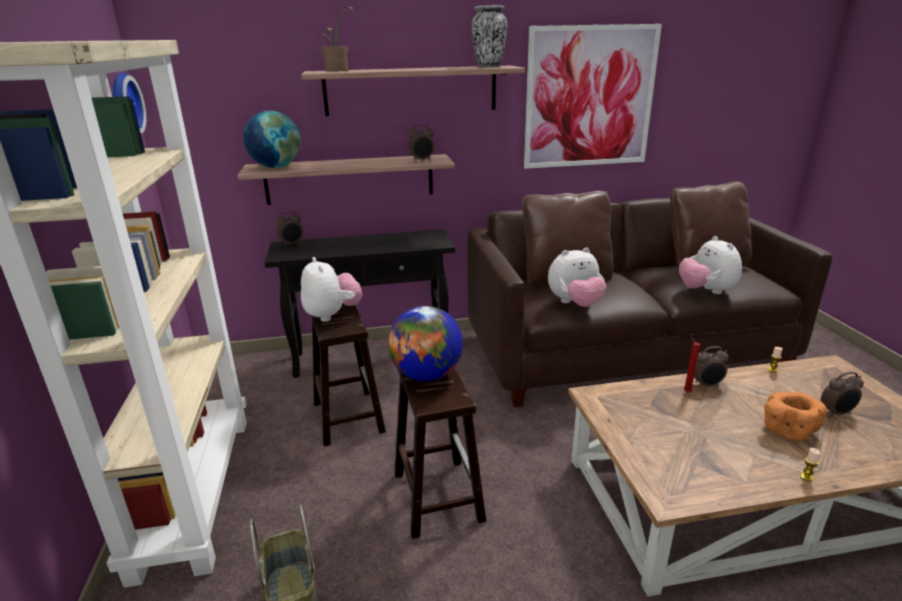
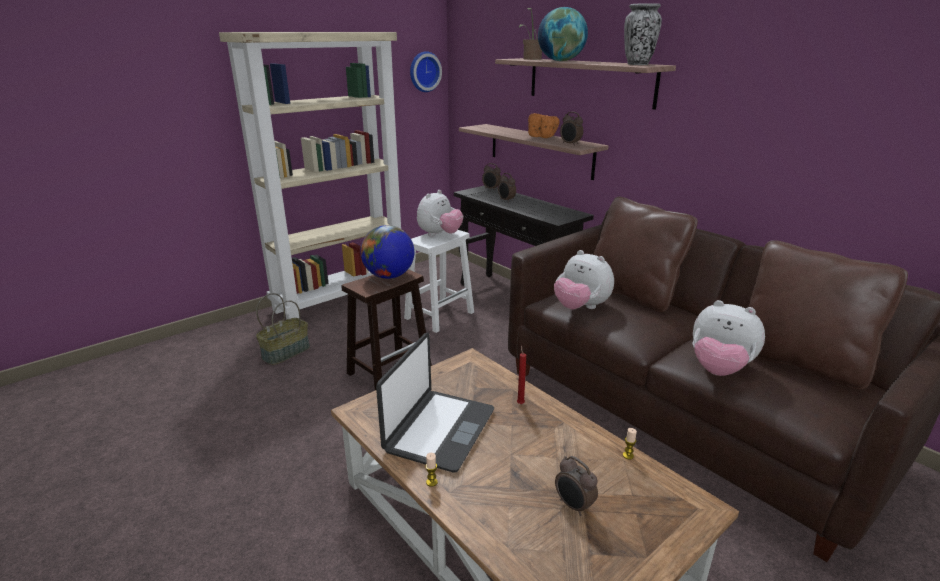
camera: 60 degrees right, 0 degrees up
(276, 167) = (489, 128): globe -> globe (561, 61)
(347, 416) = (440, 315): brown stool -> white stool
(589, 98) = (761, 112): picture -> none
(706, 291) = (719, 369): plush toy -> plush toy turned 105 degrees counterclockwise
(706, 385) = (546, 414): alarm clock -> alarm clock (506, 200)
(720, 450) = (439, 430): none -> laptop
(787, 430) = (506, 469): orange bowl -> orange bowl (542, 137)

